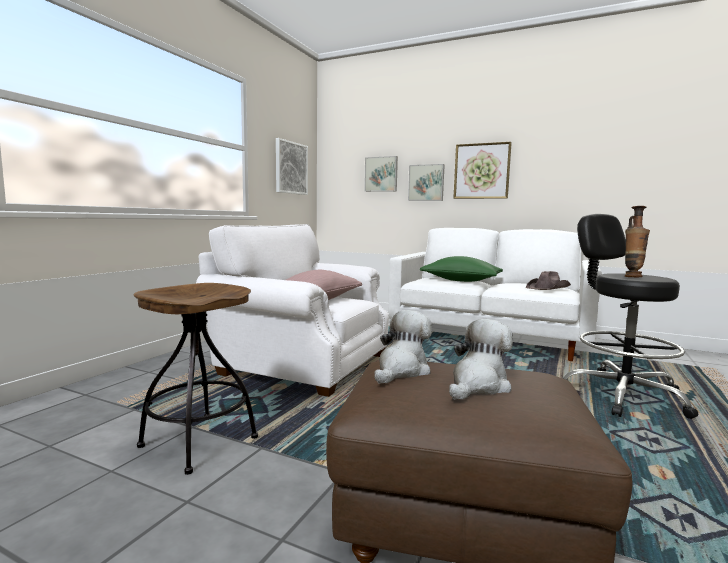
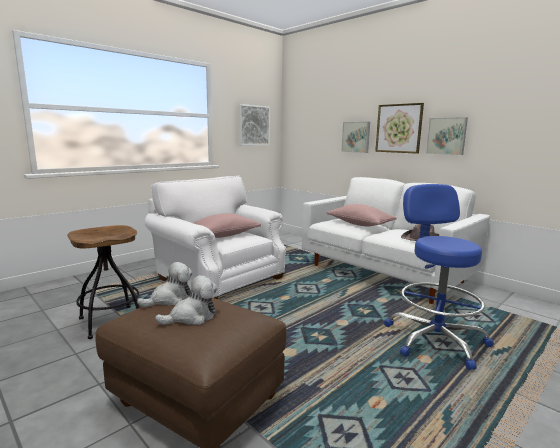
camera: 20 degrees right, 5 degrees up
(381, 174) = (324, 129): picture -> picture (446, 136)
(461, 280) = (360, 224): green pillow -> pink pillow
(621, 394) = (434, 339): black stool -> blue stool
(632, 277) = (441, 243): vase -> none

